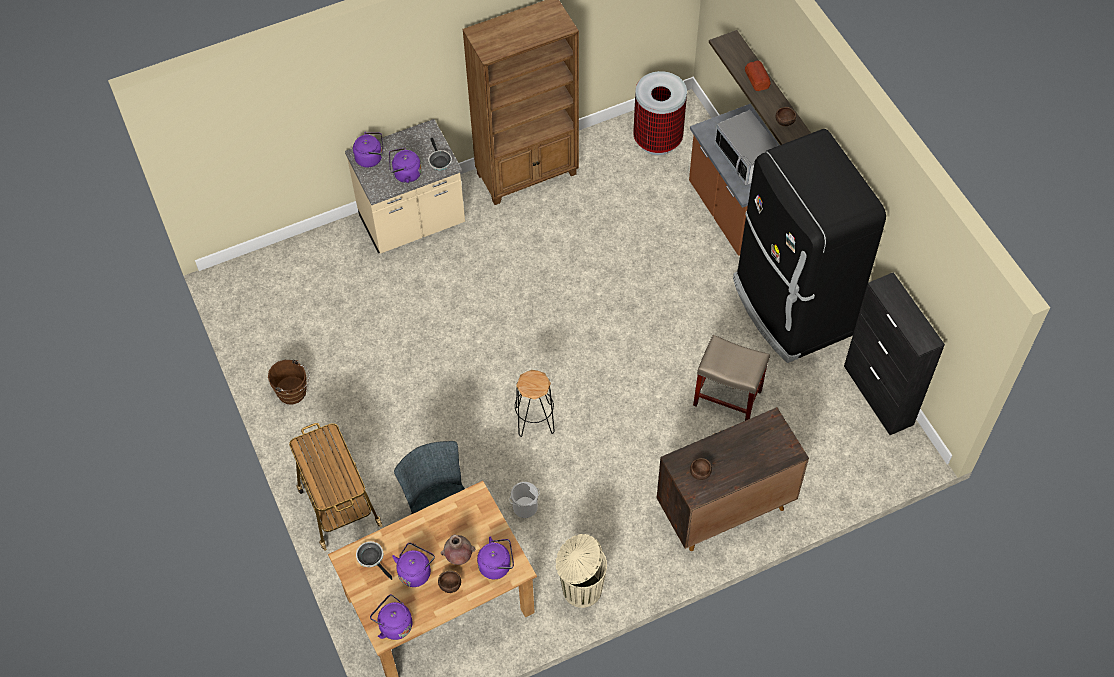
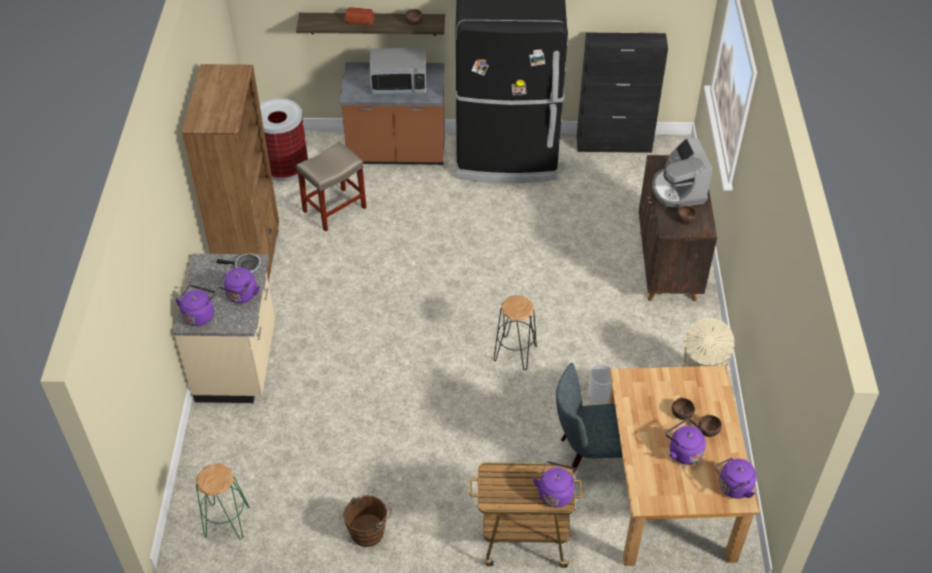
camera: 65 degrees left, 10 degrees down
(259, 294) = (227, 521): none -> green stool
(372, 558) = (653, 481): frying pan -> none
(458, 557) = (682, 413): brown vase -> brown bowl
(497, 565) = (703, 389): purple kettle -> purple kettle (555, 493)
(728, 398) = (567, 224): beige stool -> beige stool (335, 209)
(739, 452) = (678, 190): none -> coffee machine

